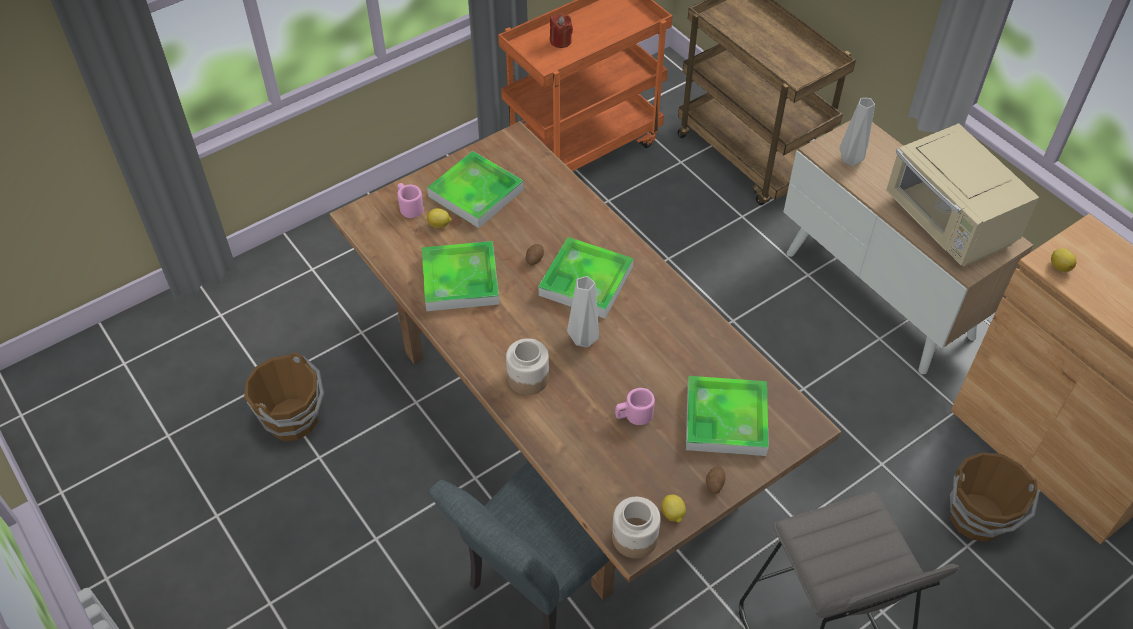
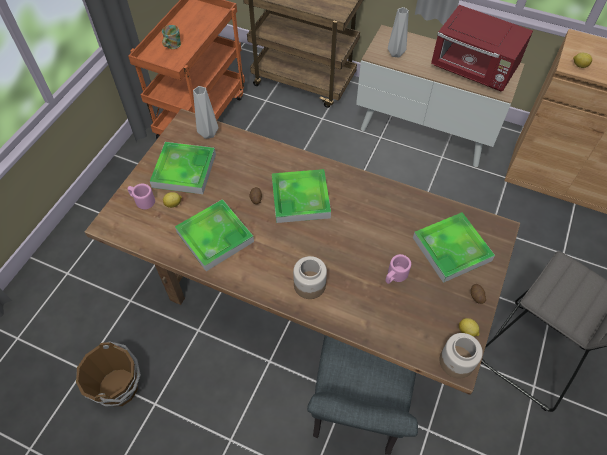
camera: 30 degrees left, 5 degrees up
(560, 41) = (172, 45): red candle -> mug
(585, 340) = (328, 239): grey vase -> grey vase (209, 134)
(948, 224) = (474, 70): beige microwave -> red microwave
(978, 518) = (558, 235): brown bucket -> none

